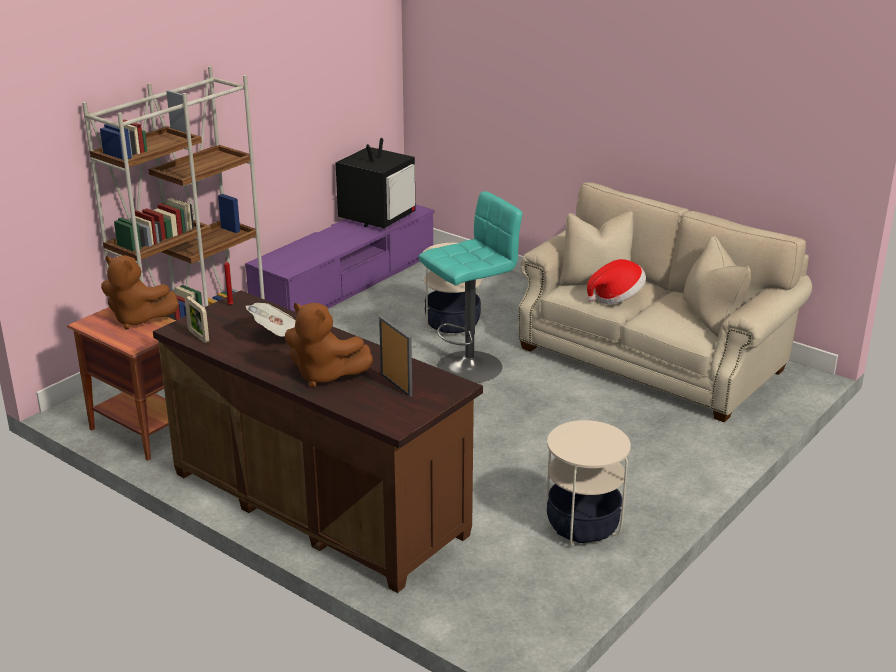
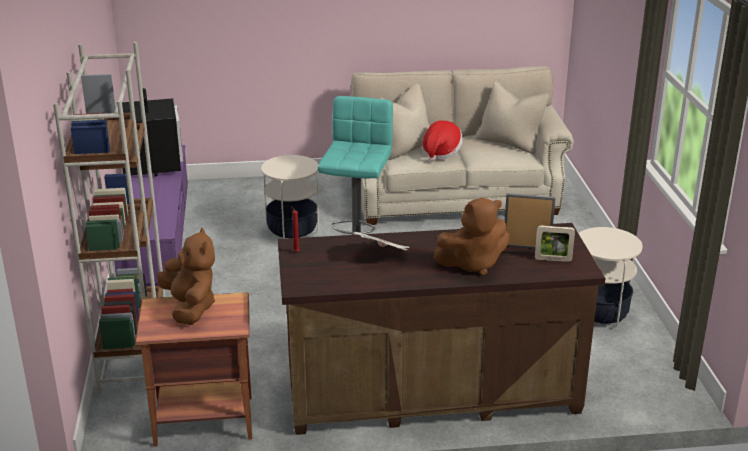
camera: 45 degrees left, 0 degrees up
(138, 319) = (190, 308): brown plush toy -> brown plush toy turned 90 degrees counterclockwise
(198, 336) = (326, 283): picture frame -> picture frame (553, 259)

